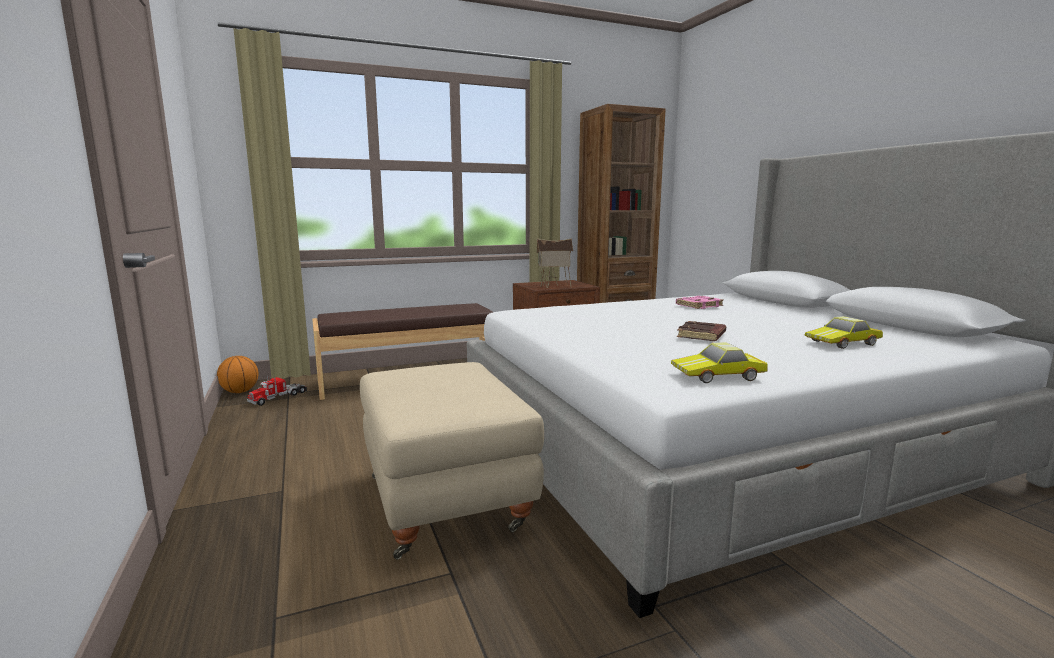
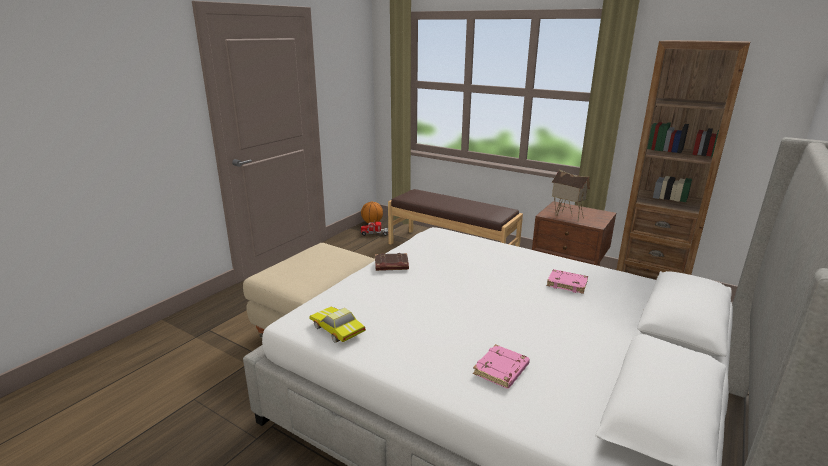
camera: 55 degrees right, 10 degrees up
(702, 336) = (445, 306): brown book -> brown book (391, 265)
(844, 343) = (501, 370): toy car -> pink book

